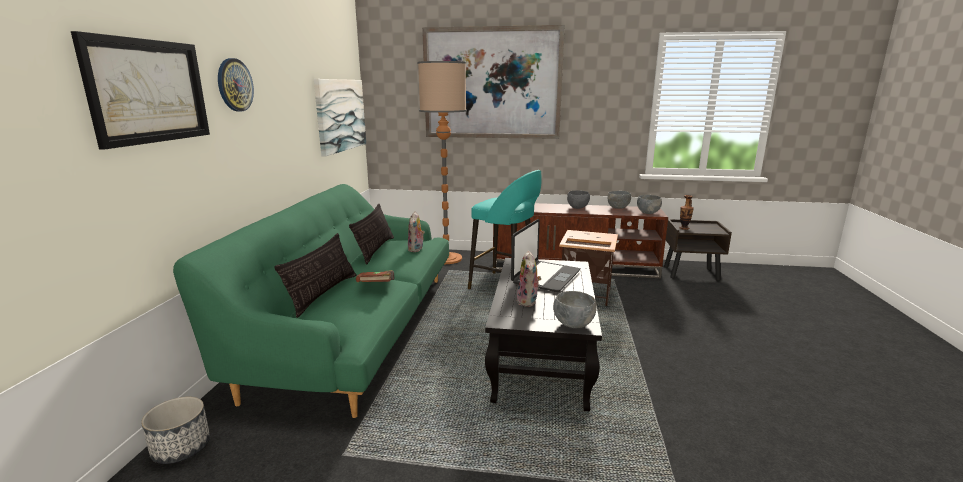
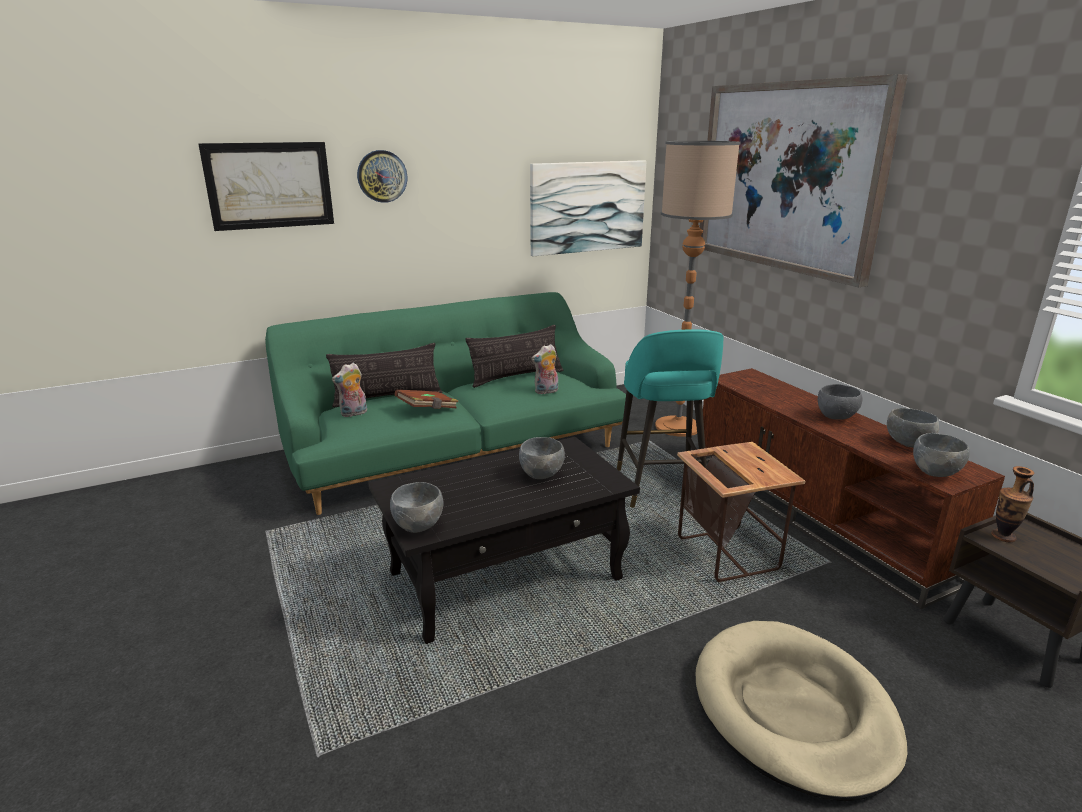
camera: 55 degrees right, 5 degrees up
(181, 448) = (239, 470): planter -> none
(528, 302) = (454, 485): plush toy -> plush toy (353, 414)
(545, 277) = (542, 475): laptop -> grey bowl
(709, 327) = (793, 710): none -> beige dog bed

